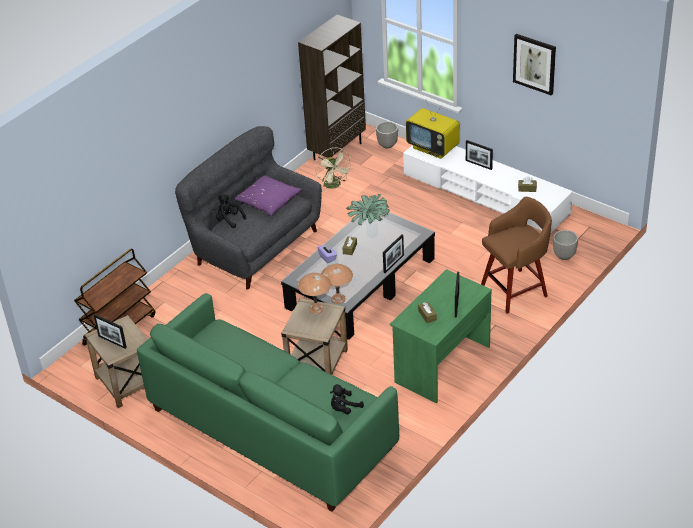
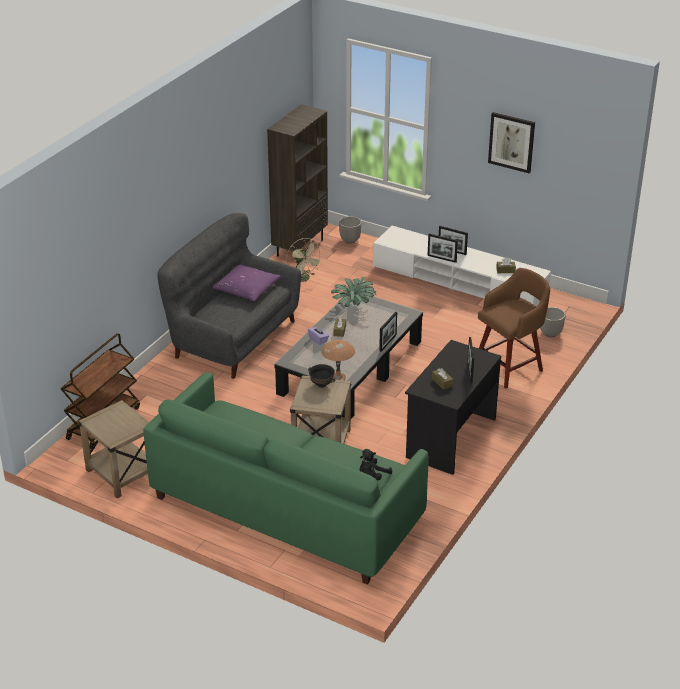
camera: 10 degrees left, 5 degrees down
(112, 342) = (110, 426): picture frame -> picture frame (442, 258)
(229, 220) = (209, 308): black plush toy -> none
(316, 309) = (322, 384): brown table lamp -> black bowl
(433, 148) = (403, 238): television -> none
(441, 364) = (450, 438): green desk -> black desk

